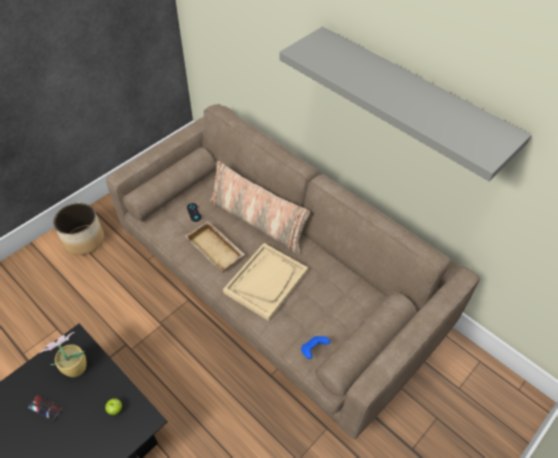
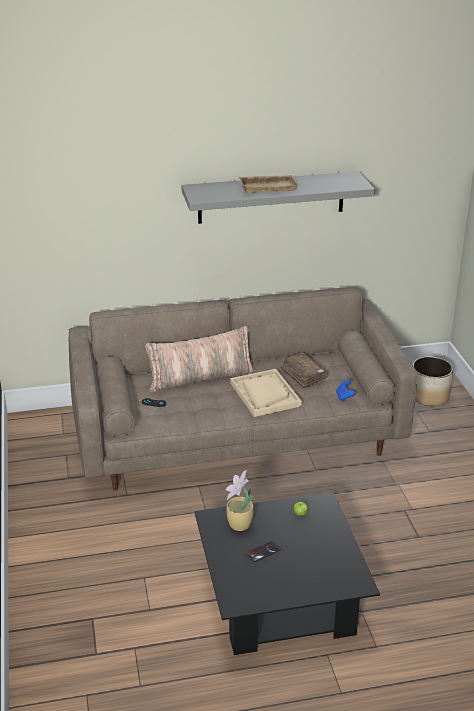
camera: 55 degrees left, 20 degrees down
(84, 240) = (53, 527): planter -> planter (429, 396)
(217, 249) = (207, 405): beige tray -> beige tray (268, 187)
(324, 294) = (303, 374): none -> brown book

